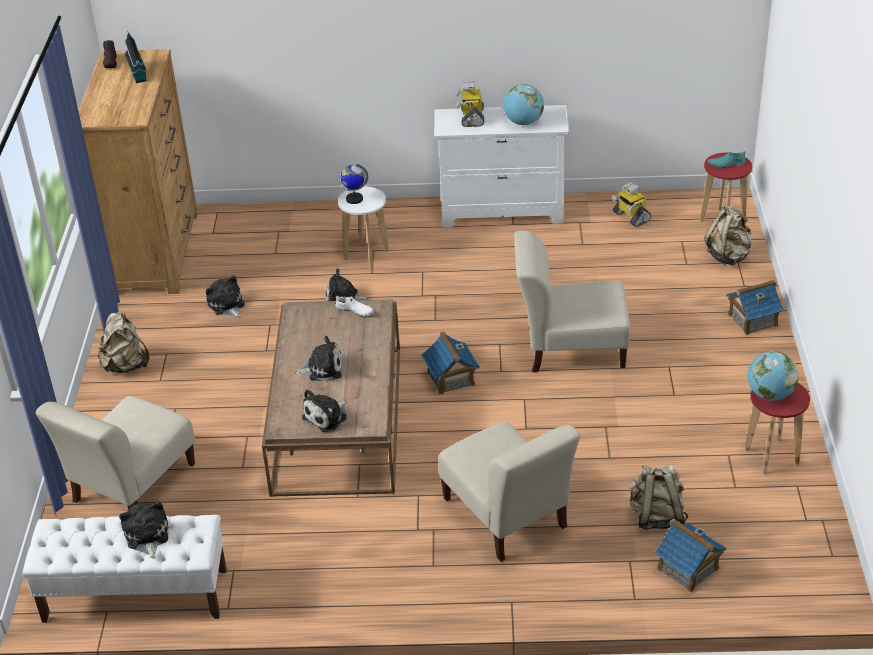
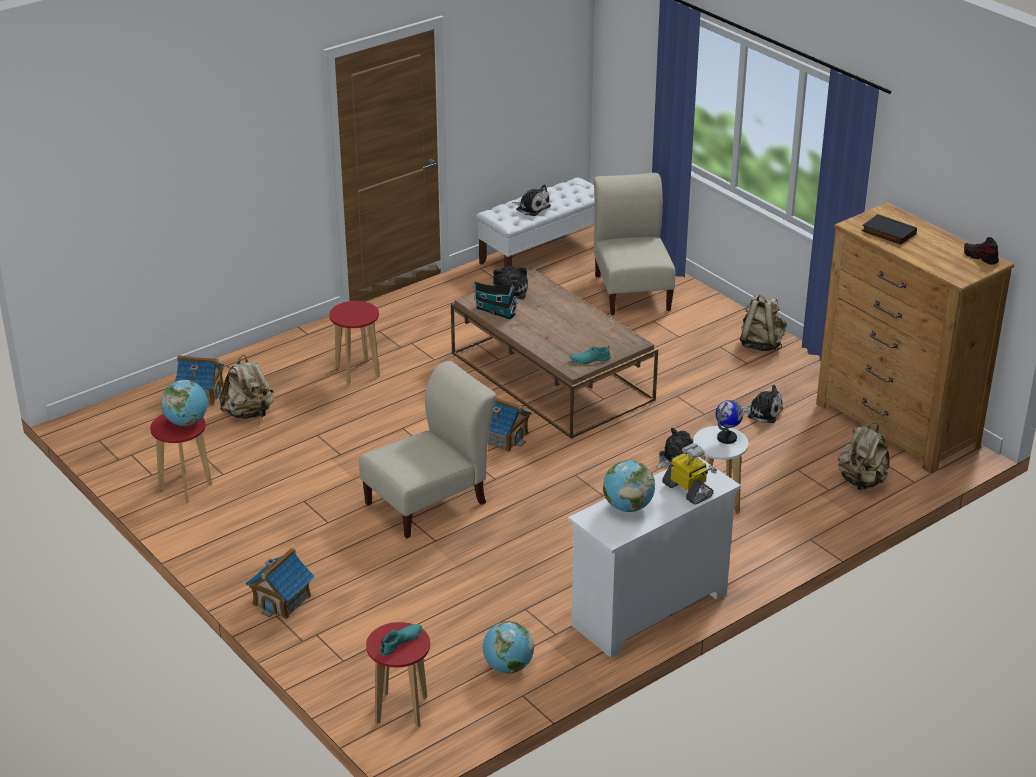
camera: 140 degrees right, 5 degrees down
(127, 102) = (887, 233): none -> black book
(137, 73) = (935, 257): toy house -> toy house (494, 311)
(322, 368) = (555, 316): plush toy -> none
(354, 311) = (590, 359): white shoe -> turquoise shoe
(507, 517) = (357, 372): beige chair -> red stool
(630, 217) = (508, 667): toy robot -> globe
(728, 256) = (359, 664): beige backpack -> beige backpack (862, 481)

